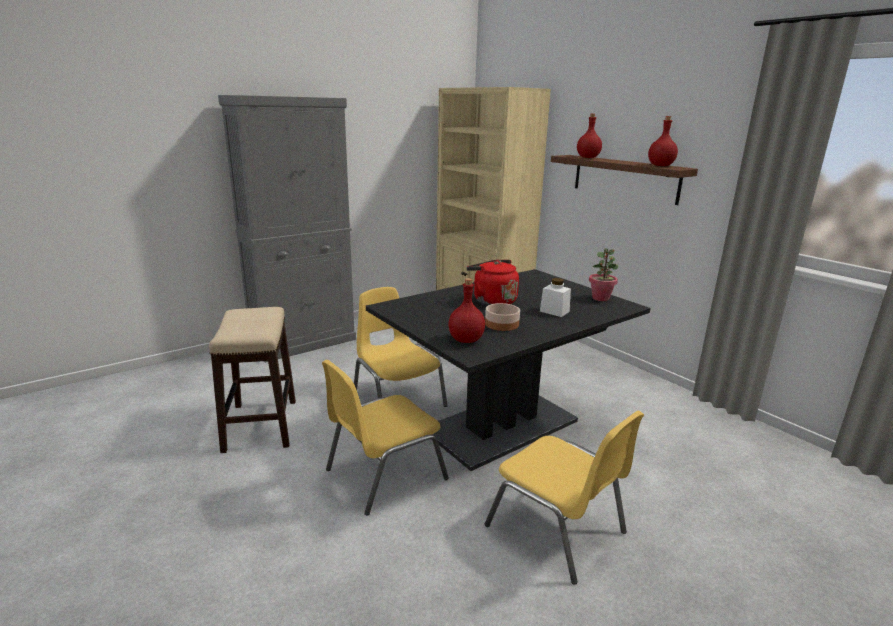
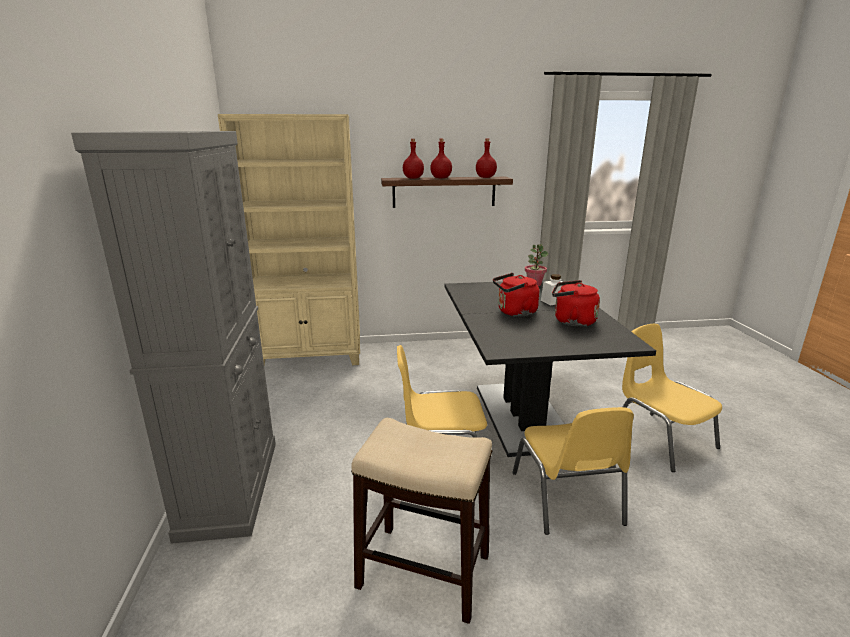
camera: 60 degrees left, 0 degrees up
(466, 340) = (600, 339): red bottle -> red bottle (440, 178)
(502, 324) = (571, 321): bowl -> red kettle
(557, 530) = (660, 439): yellow chair -> yellow chair turned 105 degrees counterclockwise

